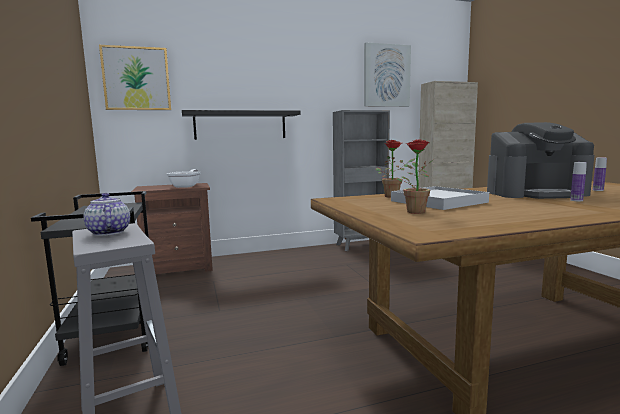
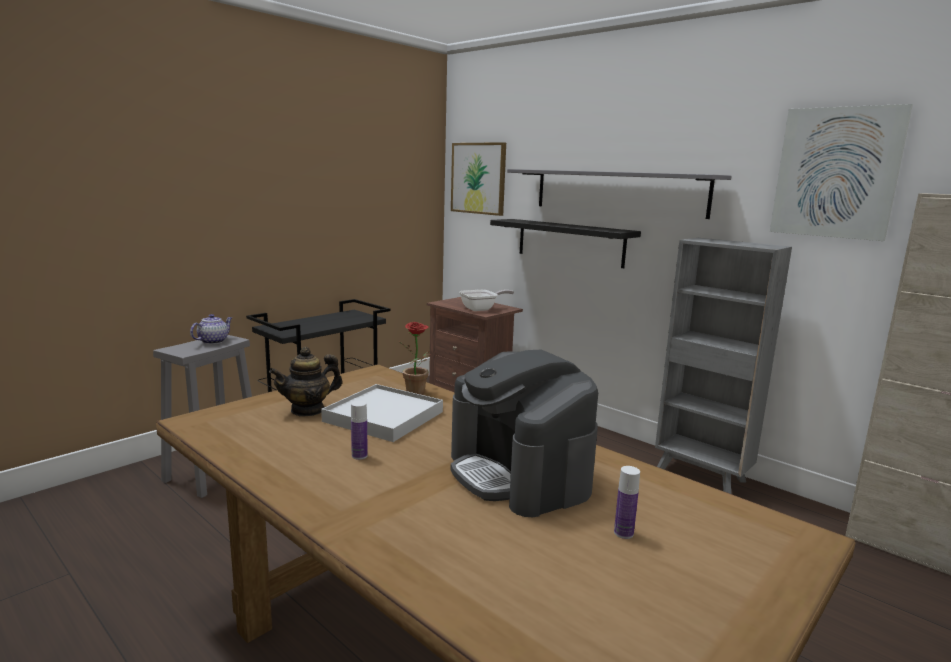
camera: 60 degrees right, 5 degrees up
(273, 88) = (617, 192): none -> grey shelf
(414, 211) = (308, 410): potted plant -> teapot
(576, 200) = (451, 500): bottle -> bottle (359, 456)

